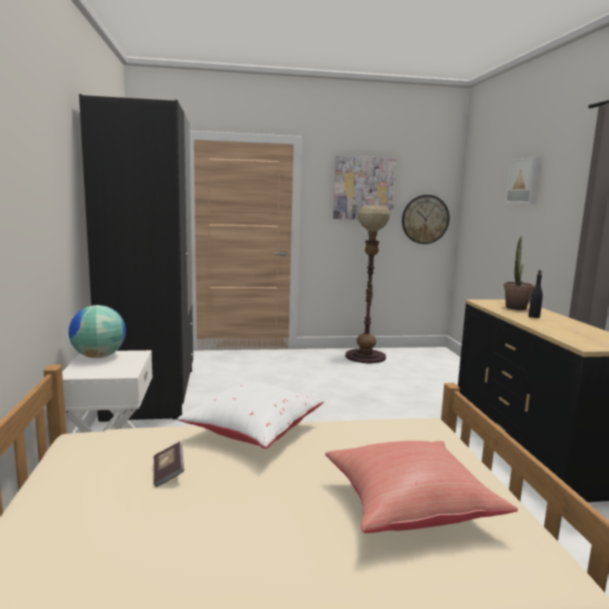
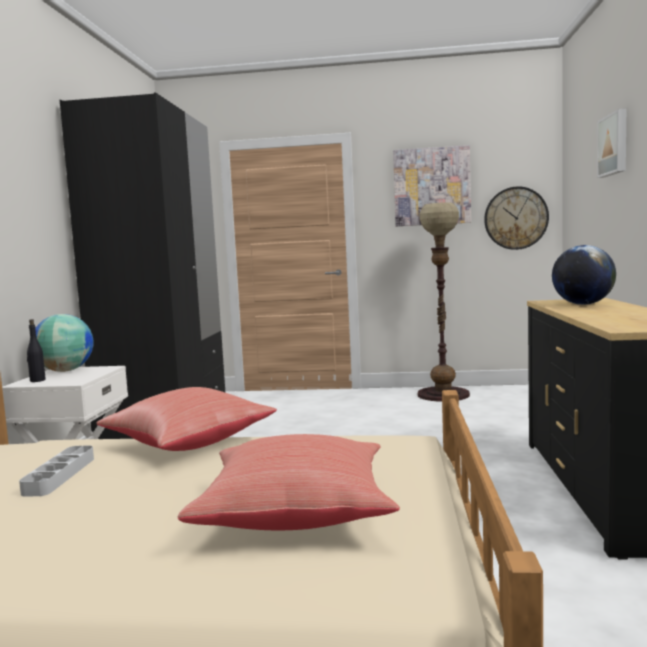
camera: 15 degrees right, 5 degrees down
(168, 473) = (60, 475): book -> grey tray
(252, 432) = (188, 443): white pillow -> red pillow
(515, 308) = (583, 304): potted plant -> globe
(533, 316) = (596, 309): black bottle -> black bottle (37, 380)

